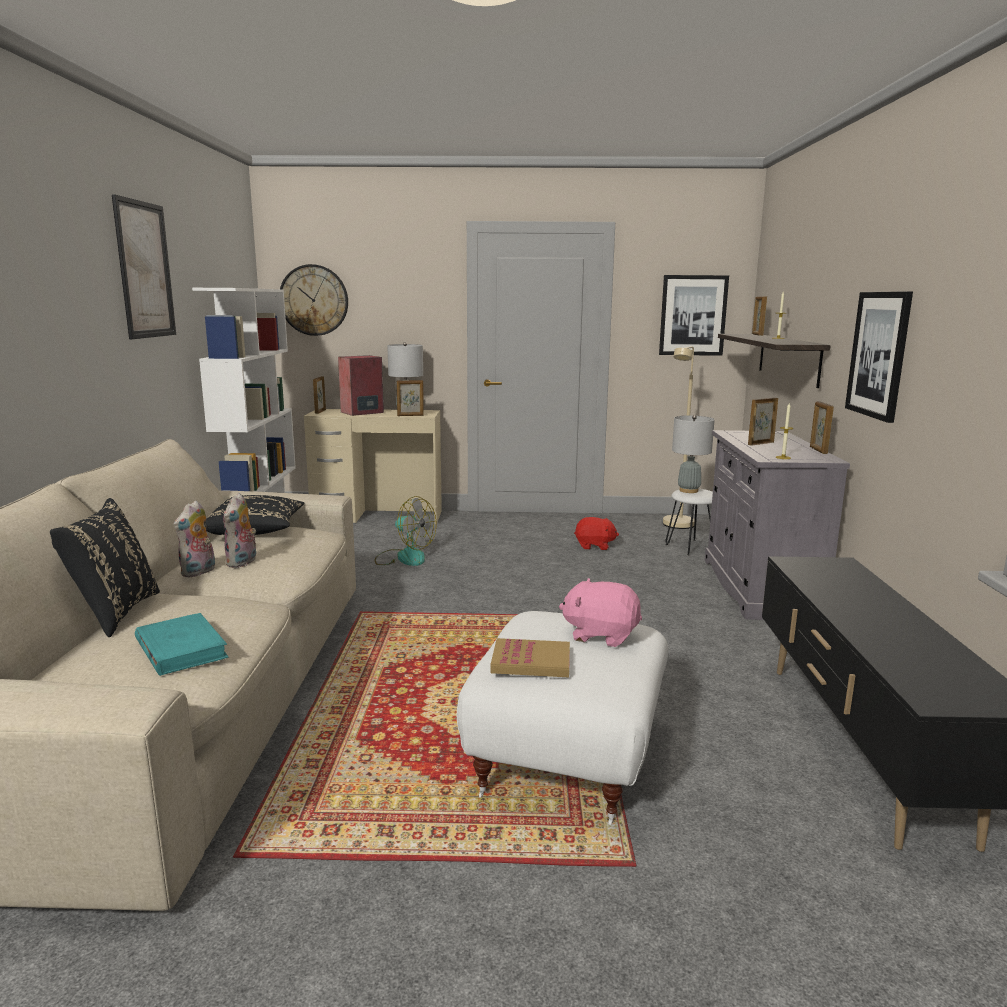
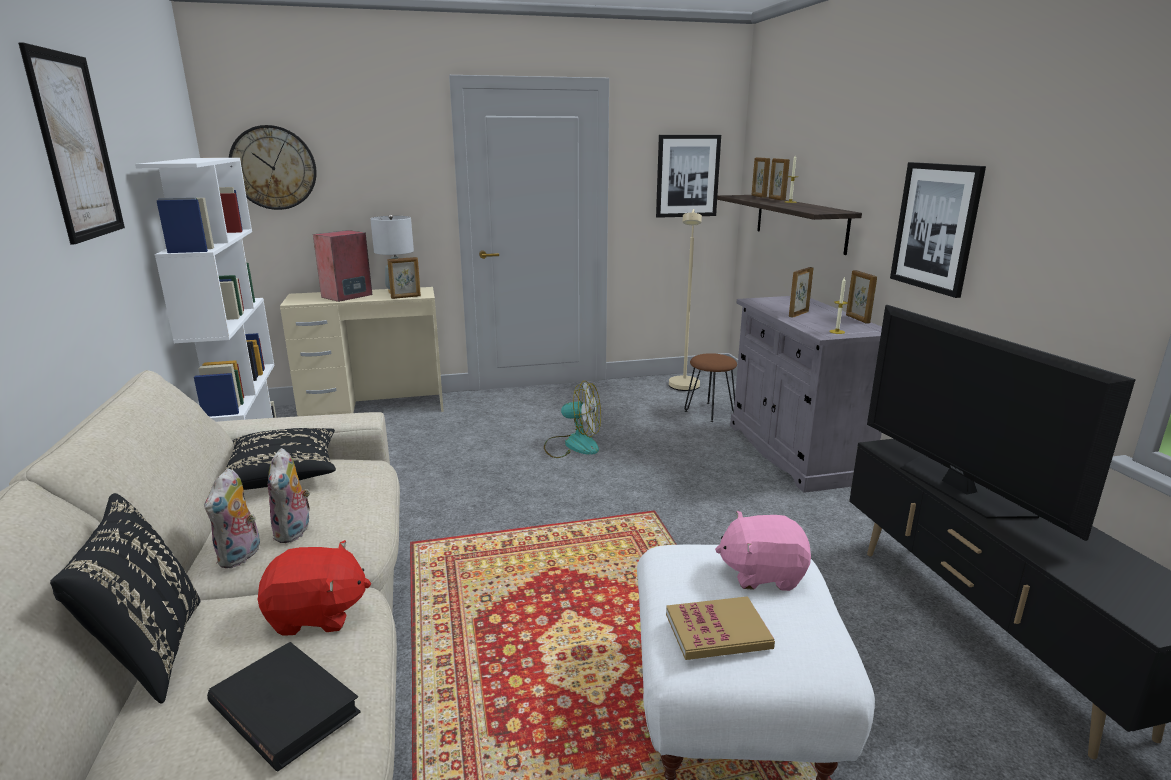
camera: 15 degrees left, 5 degrees up
(181, 649) = (284, 708): turquoise book -> black book
(320, 412) = (296, 298): picture frame -> picture frame (776, 199)
(404, 557) = (427, 459): fan -> fan (573, 445)
(594, 546) = (619, 421): red plush toy -> red plush toy (317, 615)
(688, 490) = (706, 357): grey table lamp -> none
(691, 547) = (709, 412): white stool -> brown stool
(837, 596) = (958, 488): none -> television

